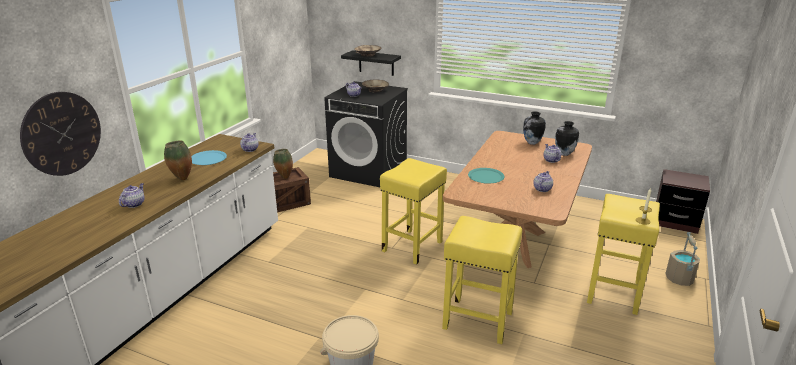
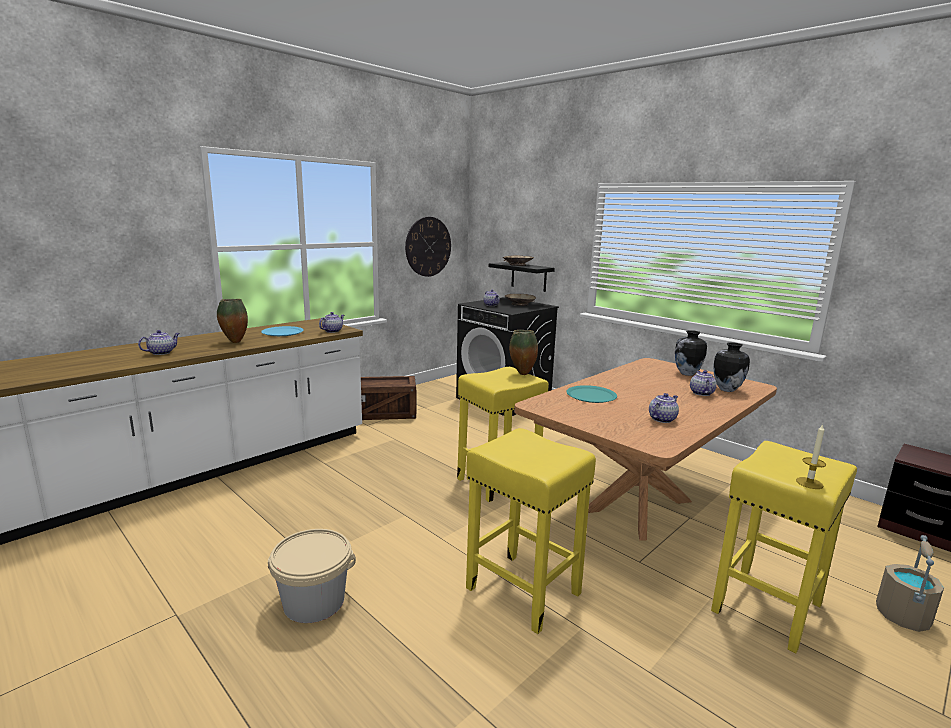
camera: 20 degrees right, 10 degrees down
(62, 133) = (125, 273): wall clock -> wall clock (428, 246)
(284, 177) = (391, 382): vase -> vase (521, 374)

